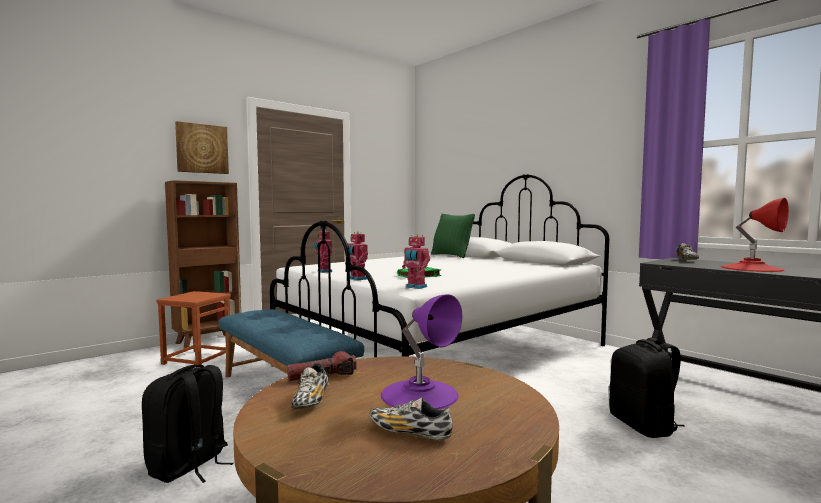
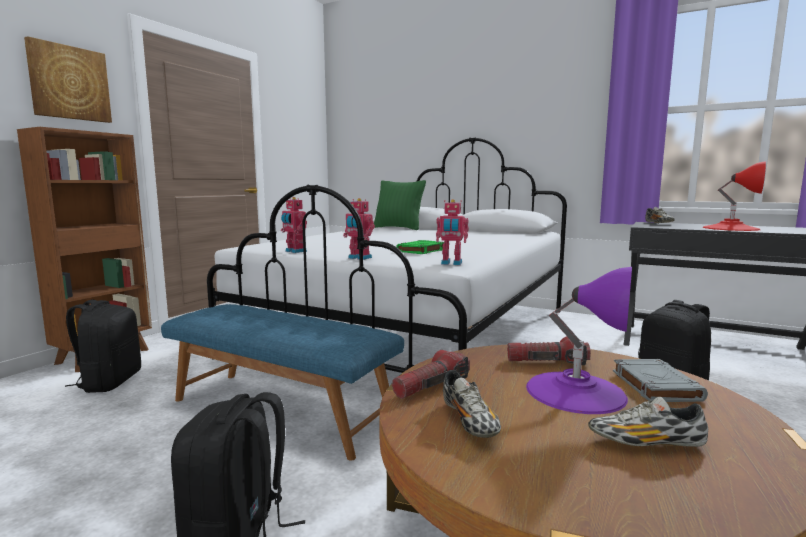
camera: 20 degrees left, 5 degrees up
(197, 359) = (109, 382): brown stool -> black backpack
(434, 373) = (547, 362): none -> flashlight
(493, 400) = (654, 385): none -> grey book

